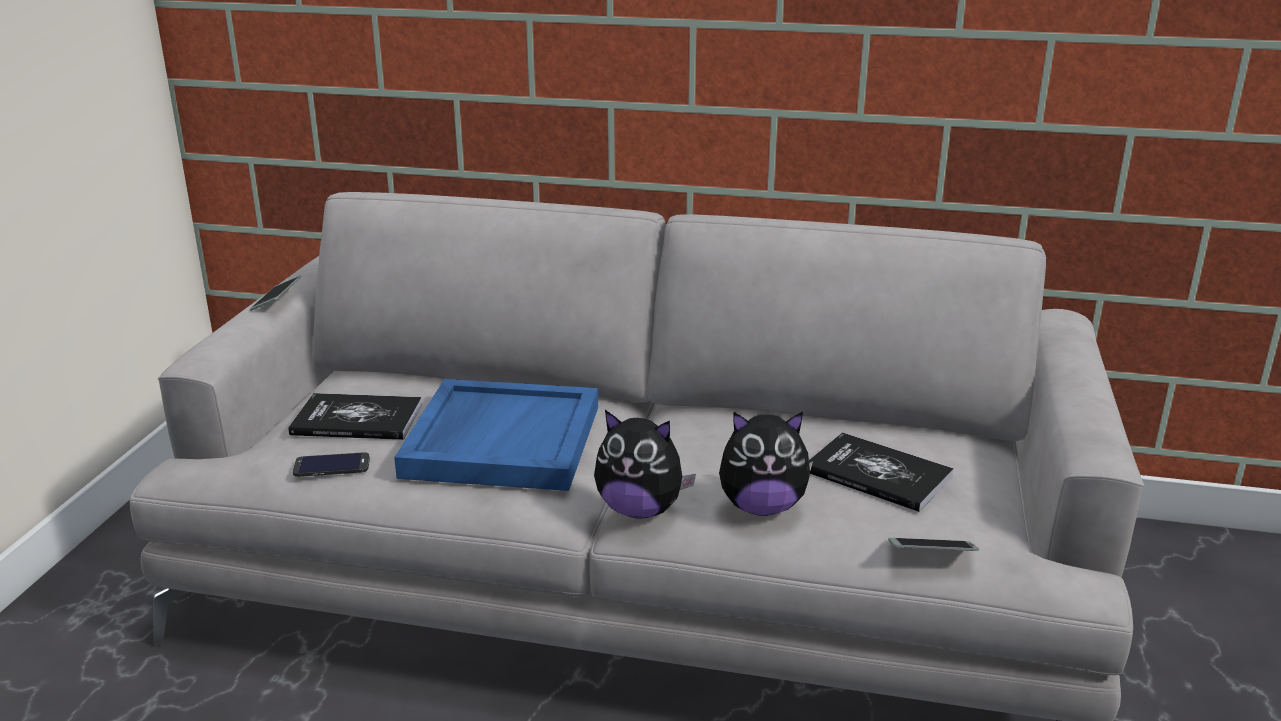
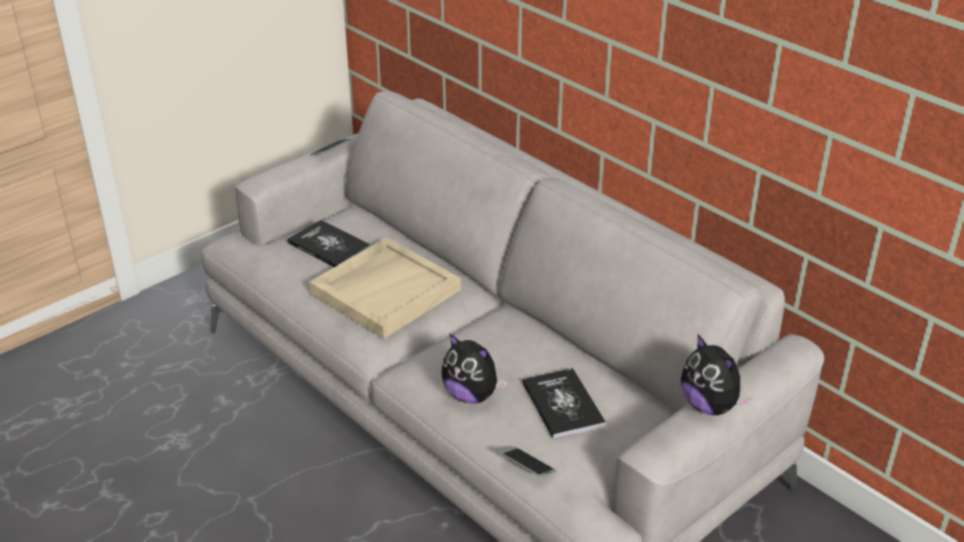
camera: 35 degrees right, 10 degrees up
(331, 466) = (289, 272): phone -> none
(501, 440) = (385, 290): blue tray -> beige tray
(640, 510) = (411, 367): plush toy -> plush toy (710, 406)

